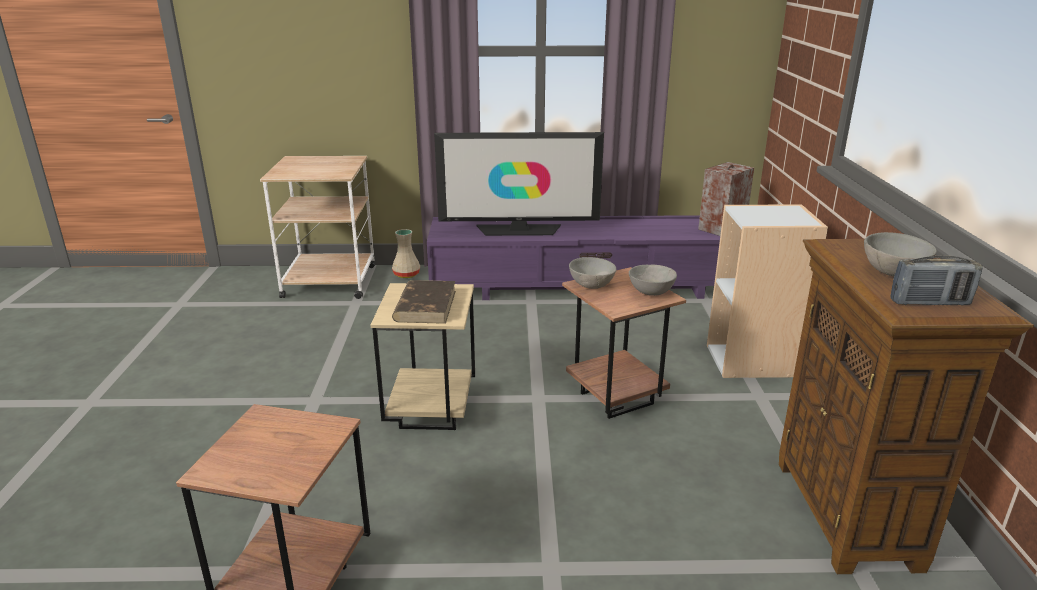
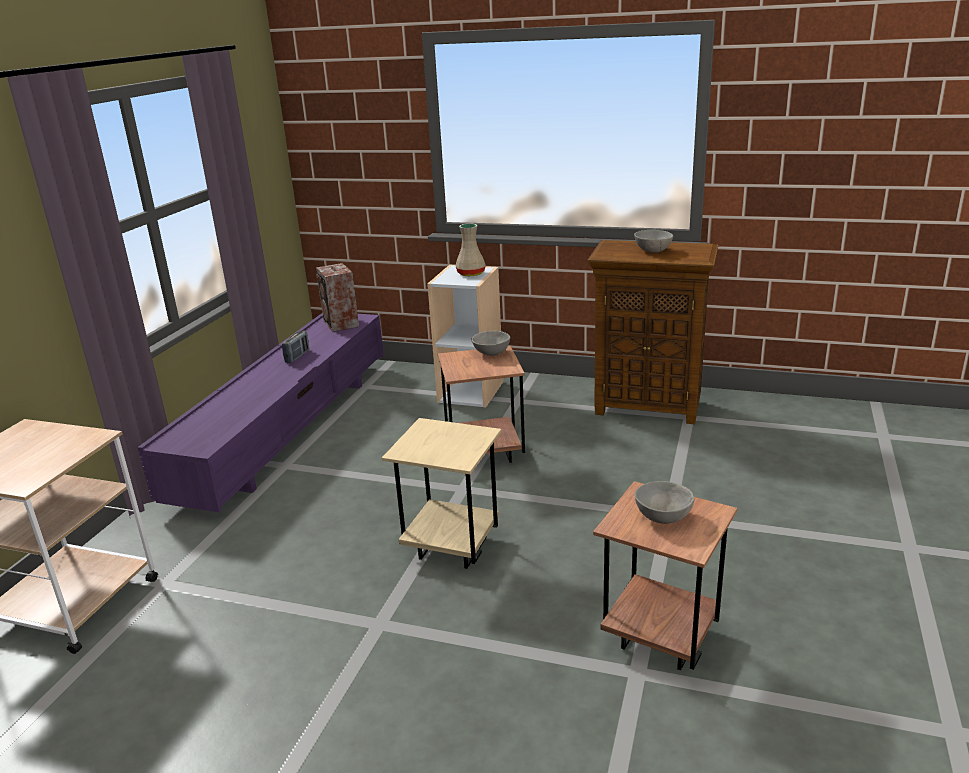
camera: 70 degrees left, 0 degrees up
(406, 275) = (128, 537): beige vase -> beige vase (471, 273)
(425, 305) = (449, 442): brown book -> none
(519, 230) = (239, 405): television -> none
(592, 285) = (462, 371): grey bowl -> grey bowl (662, 517)
(929, 303) = (694, 253): radio -> radio (297, 356)

